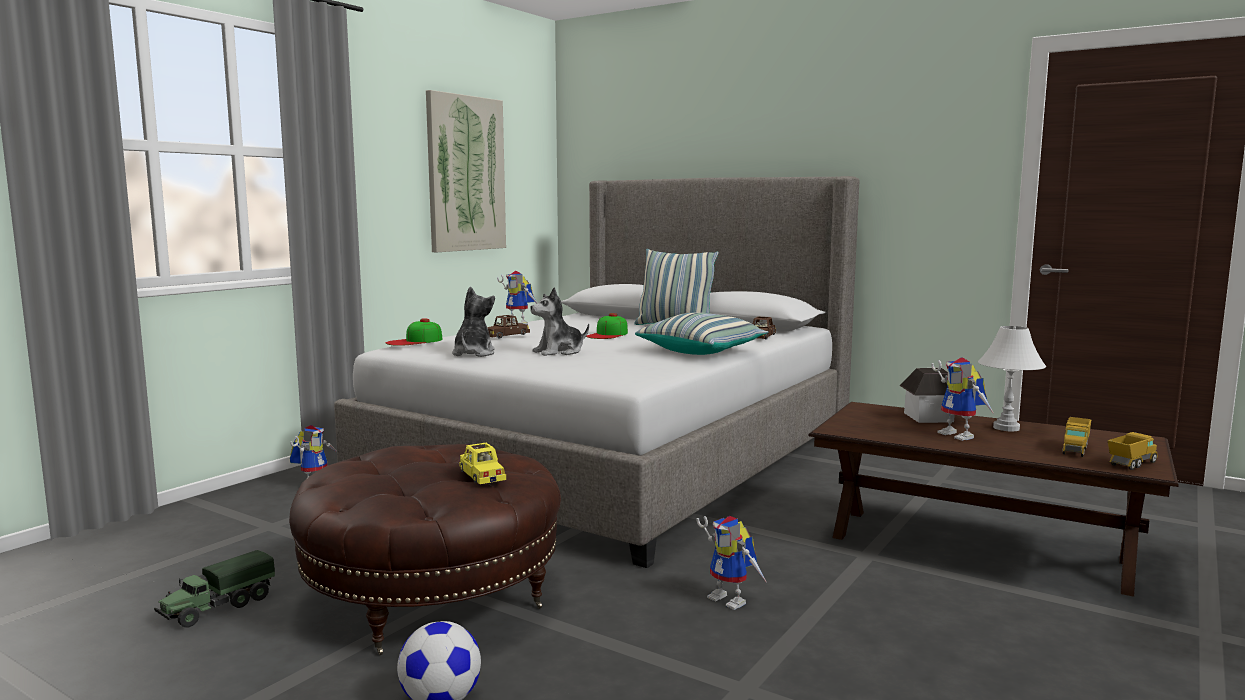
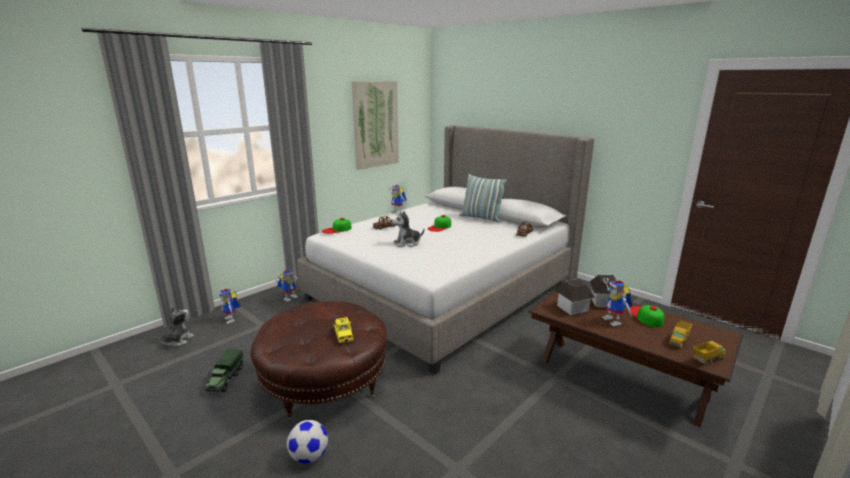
camera: 10 degrees right, 10 degrees up
(217, 608) = (226, 379): toy truck -> toy truck turned 45 degrees counterclockwise
(473, 354) = (362, 243): plush toy -> plush toy (177, 341)
(701, 351) = (484, 247): pillow -> none
(733, 600) = (472, 403): toy robot -> toy robot (232, 320)
(882, 425) = (572, 308): none -> toy house
(1006, 428) = (645, 316): white table lamp -> cap

